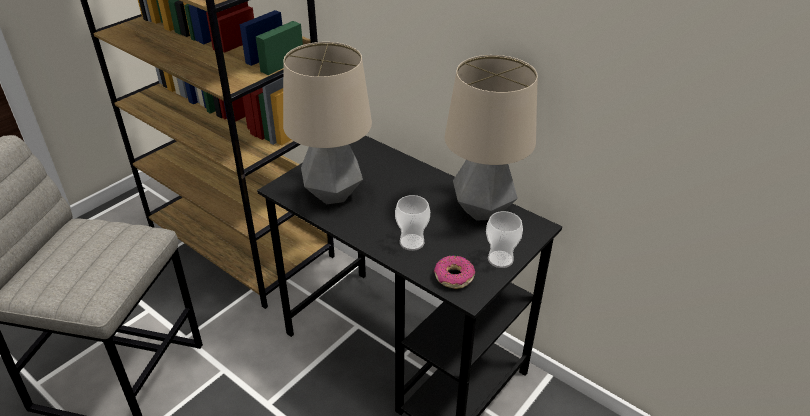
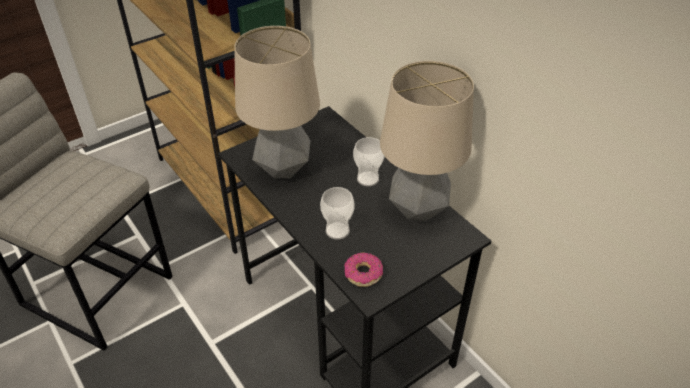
camera: 15 degrees right, 5 degrees up
(500, 259) = (415, 264): cup -> cup (368, 179)

